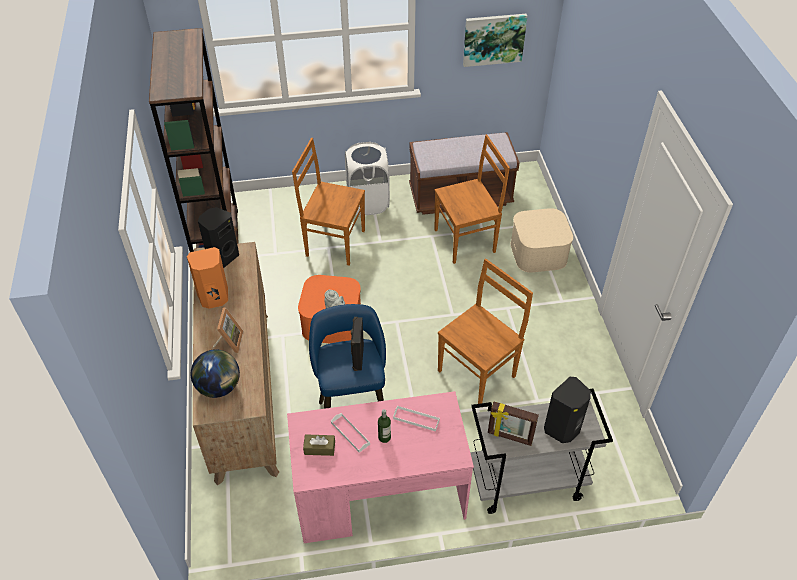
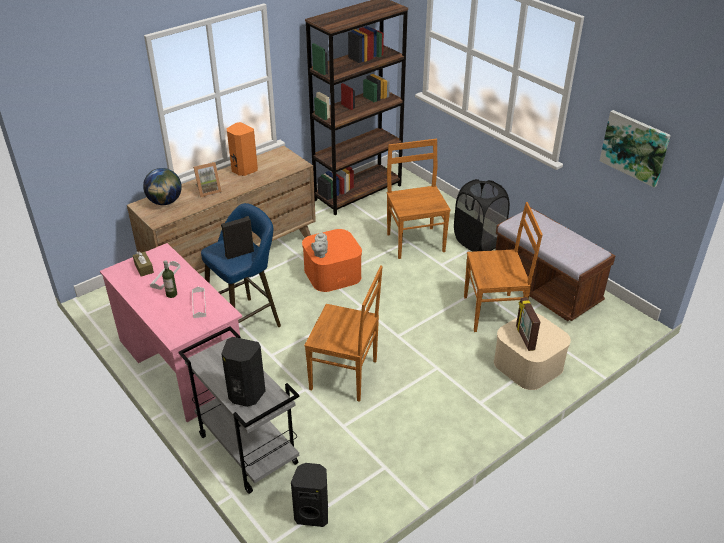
camera: 60 degrees right, 10 degrees down
(222, 257) = (285, 158): black speaker -> black speaker (312, 514)
(368, 202) = (478, 241): white laundry basket -> black laundry basket
(466, 240) = (494, 312): brown chair -> brown chair turned 45 degrees counterclockwise
(509, 437) = (216, 364): picture frame -> picture frame (524, 338)

